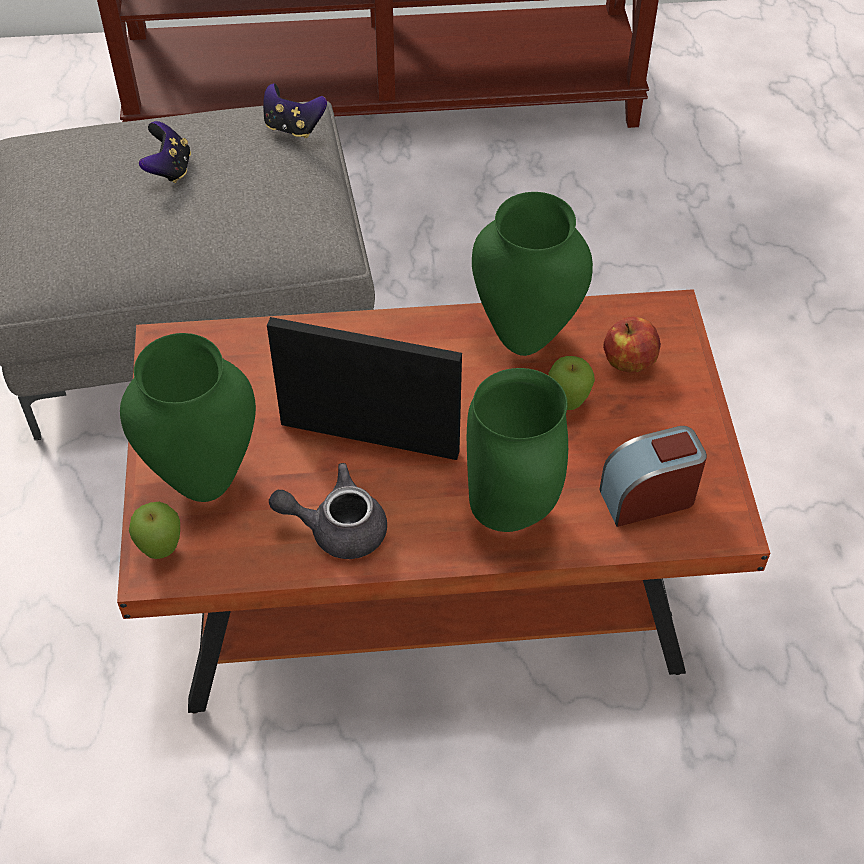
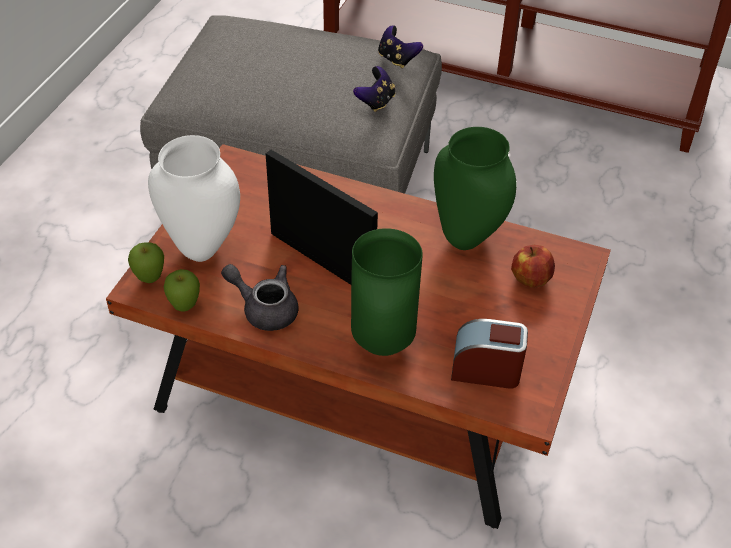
camera: 25 degrees right, 5 degrees down
(169, 170) = (301, 60): game controller -> game controller (376, 102)
(205, 479) = (203, 248): green vase -> white vase
(568, 404) = (469, 290): apple -> apple (185, 307)

